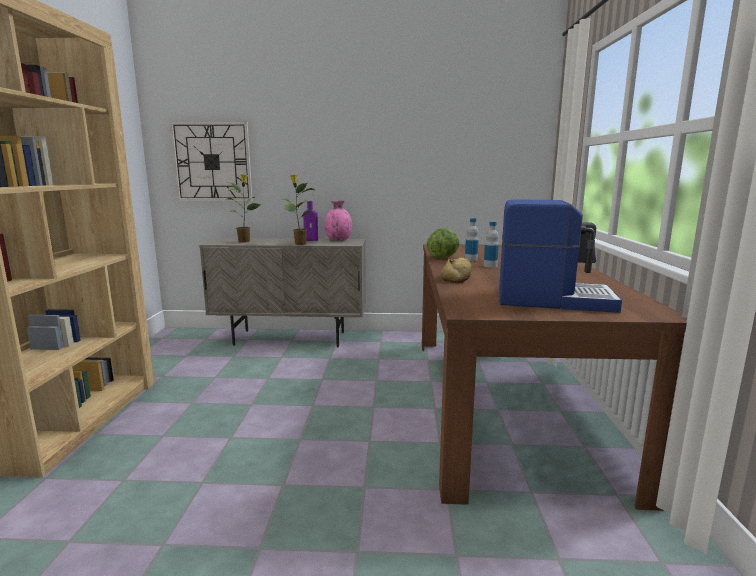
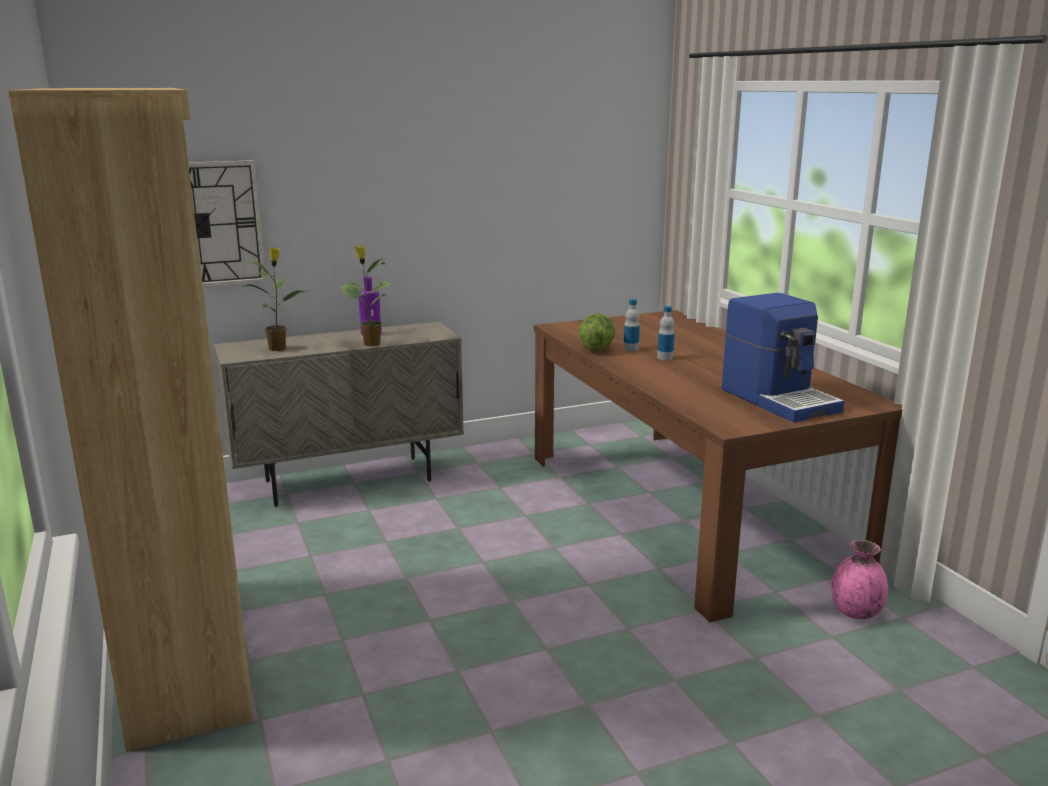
camera: 25 degrees left, 5 degrees up
(338, 240) = (408, 328): pink vase -> pink vase (855, 612)
(458, 276) = (657, 380): bread -> none
(552, 299) = (780, 399): coffee machine -> coffee machine turned 75 degrees clockwise

